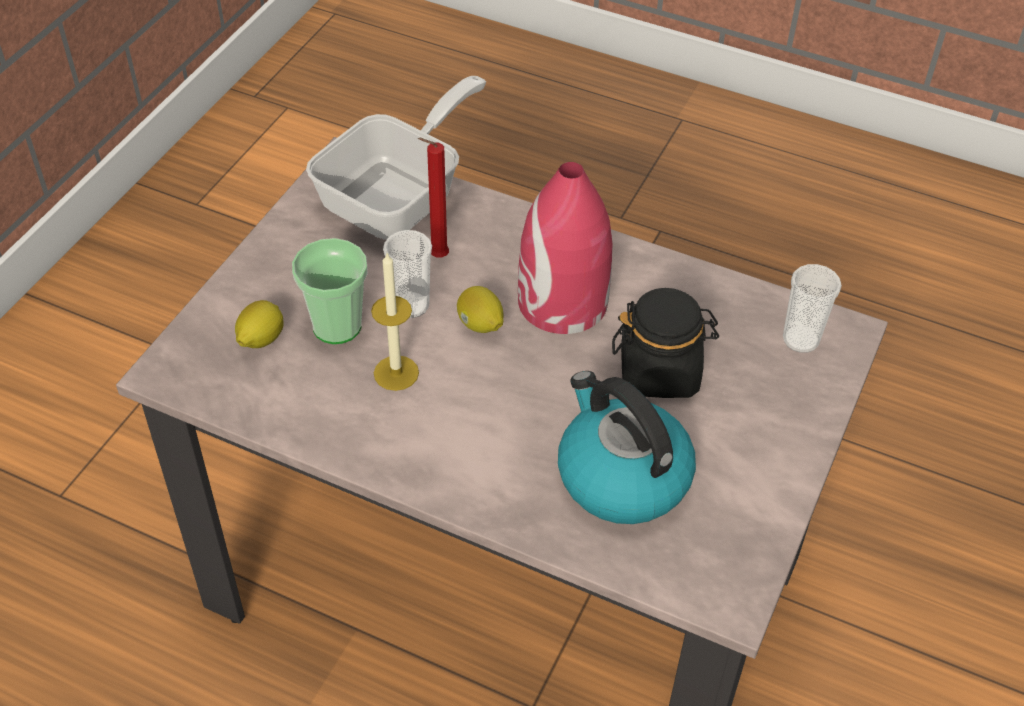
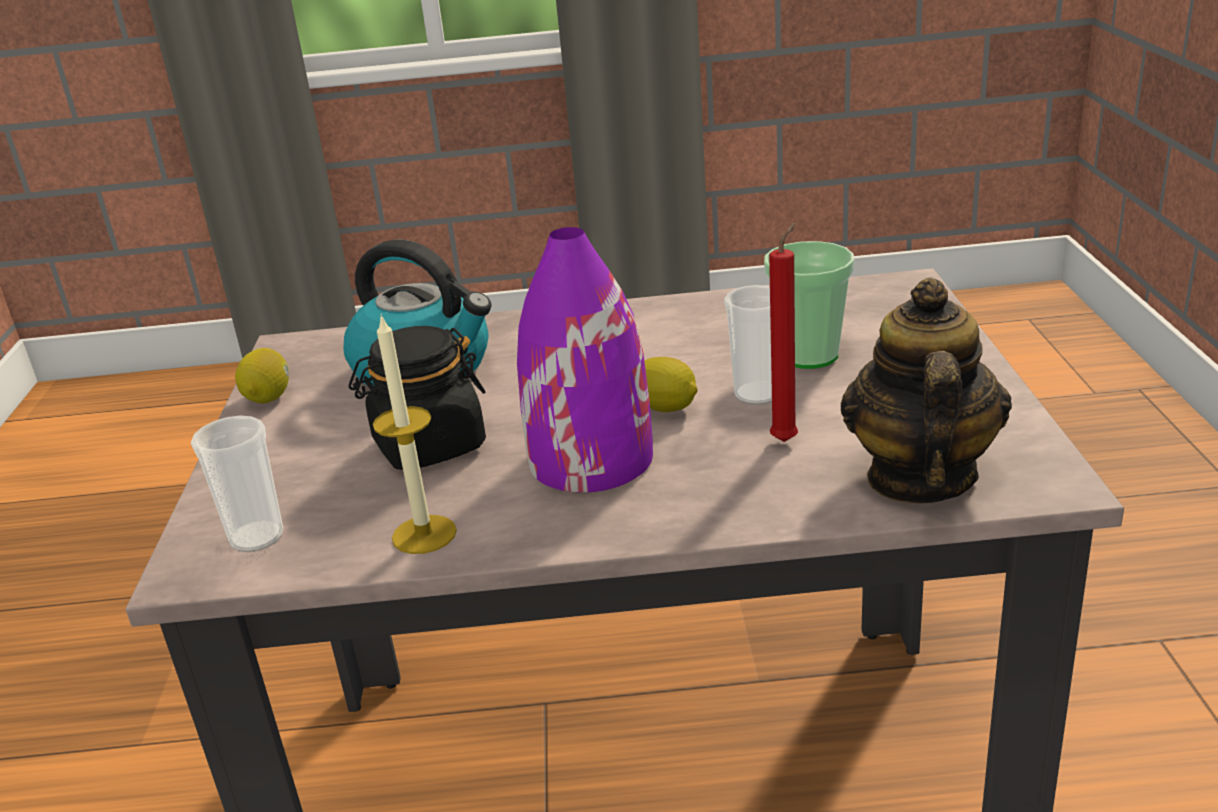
camera: 155 degrees right, 20 degrees down
(260, 339) = (863, 324): lemon -> lemon (269, 397)
(396, 373) = (706, 351): candle -> candle (424, 534)
(400, 196) = (919, 477): frying pan -> teapot
(562, 302) = (590, 459): red vase -> purple vase

